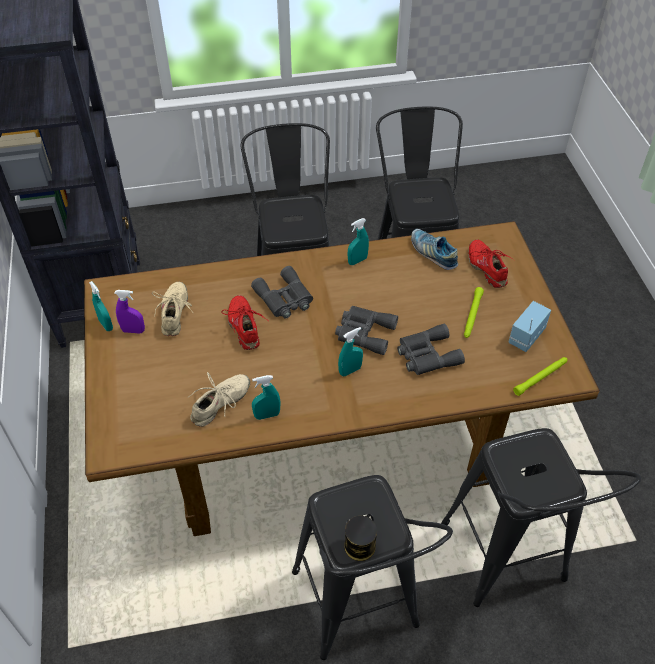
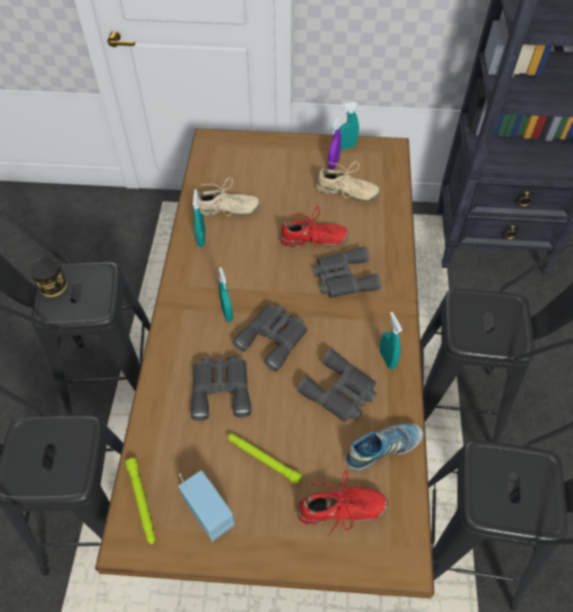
camera: 105 degrees right, 5 degrees up
(221, 404) = (227, 210): beige shoe -> beige shoe turned 60 degrees counterclockwise
(398, 282) = (340, 392): none -> grey binoculars

